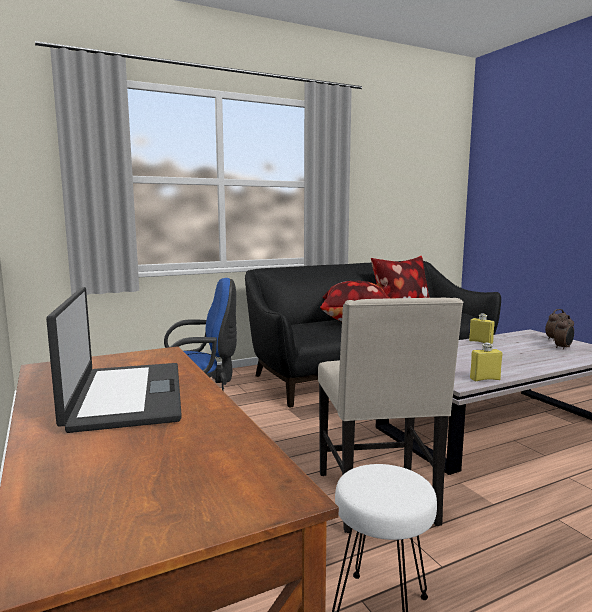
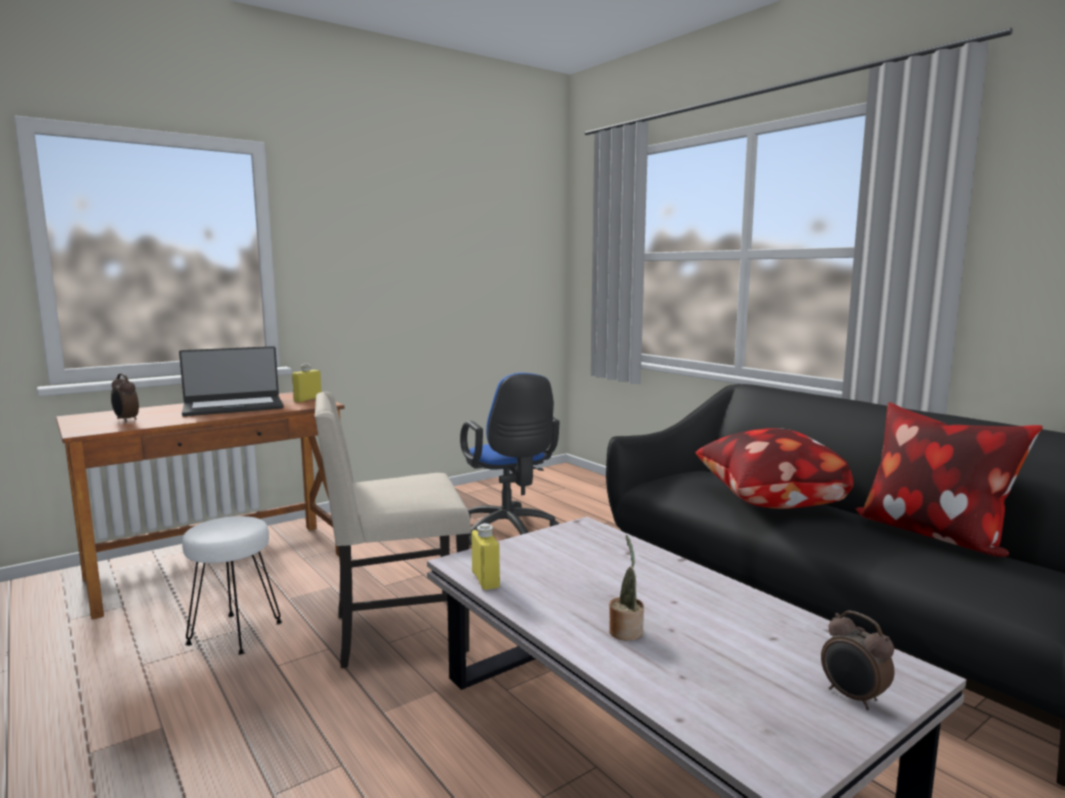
camera: 80 degrees right, 0 degrees up
(480, 342) = (732, 597): yellow bottle -> yellow bottle (308, 400)
(528, 359) = (626, 630): none -> potted plant
(563, 348) = (763, 692): alarm clock -> alarm clock (126, 420)

